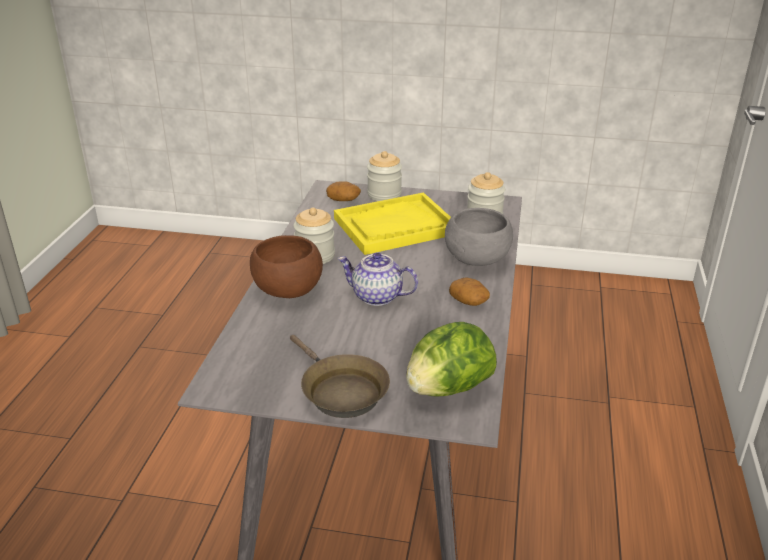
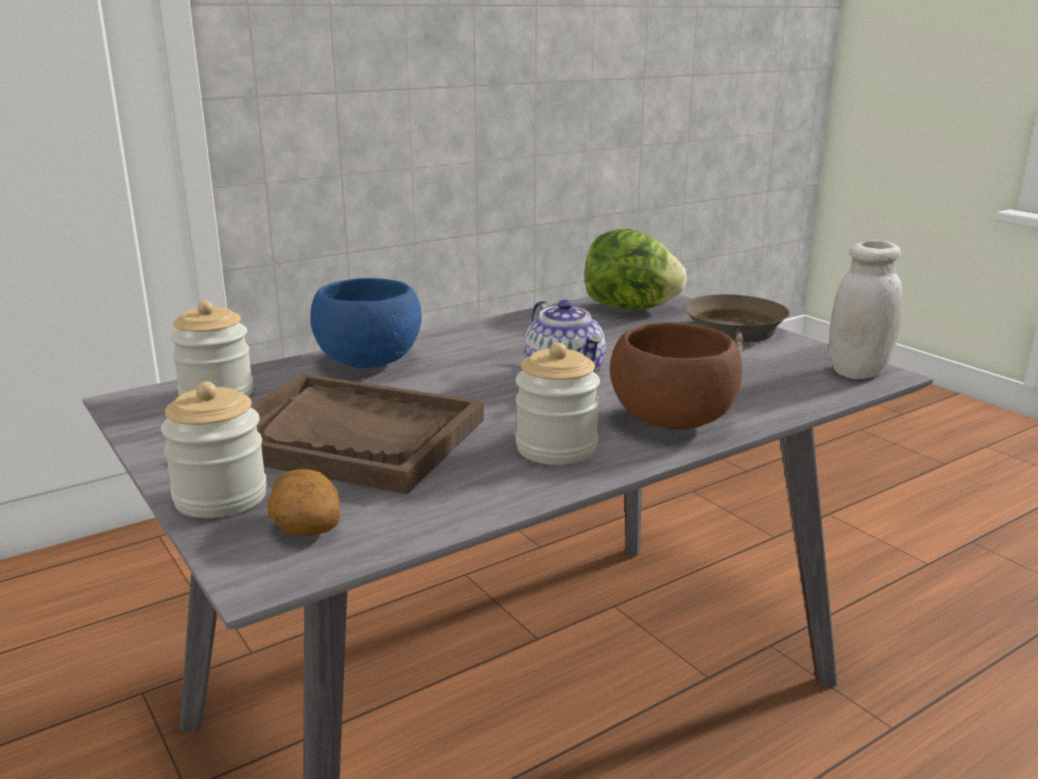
camera: 135 degrees left, 10 degrees down
(227, 384) = (858, 372): none -> white jar
(395, 226) = (351, 437): yellow tray -> brown tray
(469, 301) = (476, 339): potato -> none
(476, 260) = (370, 362): grey bowl -> blue bowl

